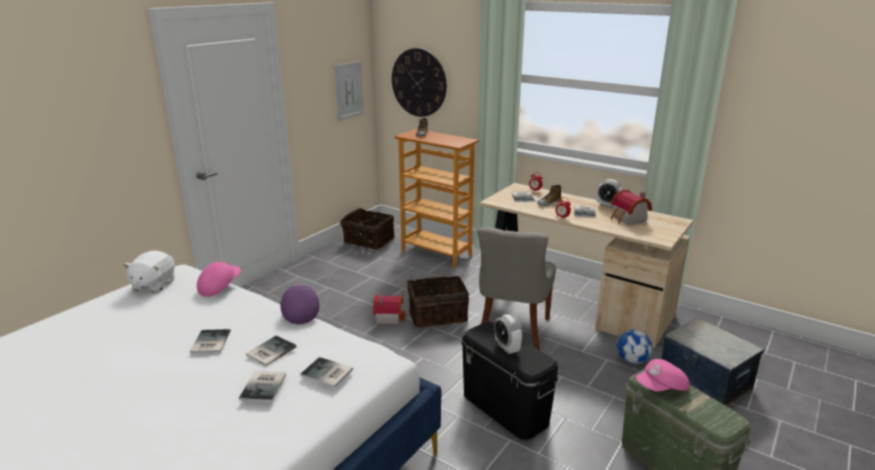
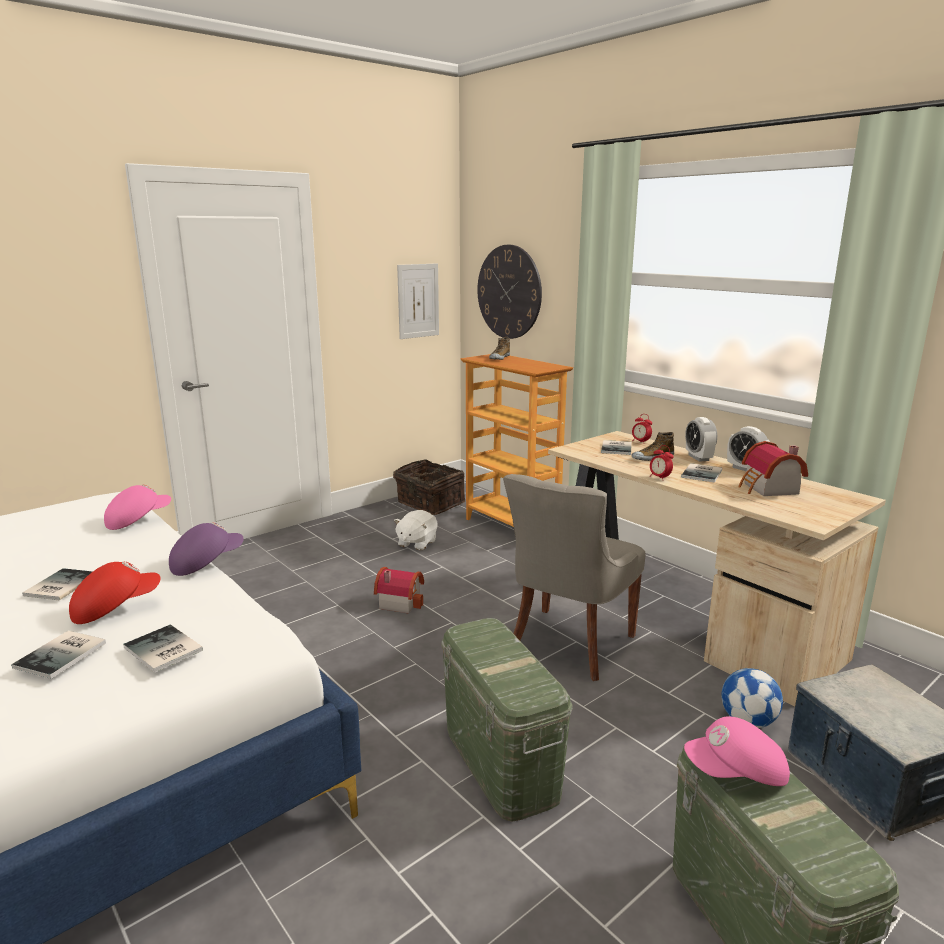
camera: 15 degrees right, 5 degrees down
(153, 285) = (66, 509): white plush toy -> white plush toy (416, 543)
(269, 351) = (115, 607): book -> red cap
(300, 312) = (206, 562): purple cap -> purple cap turned 45 degrees clockwise
(437, 315) = (469, 608): basket -> none
(505, 408) = (501, 762): black storage box -> green storage box
(507, 348) = (498, 661): alarm clock -> alarm clock (698, 458)

